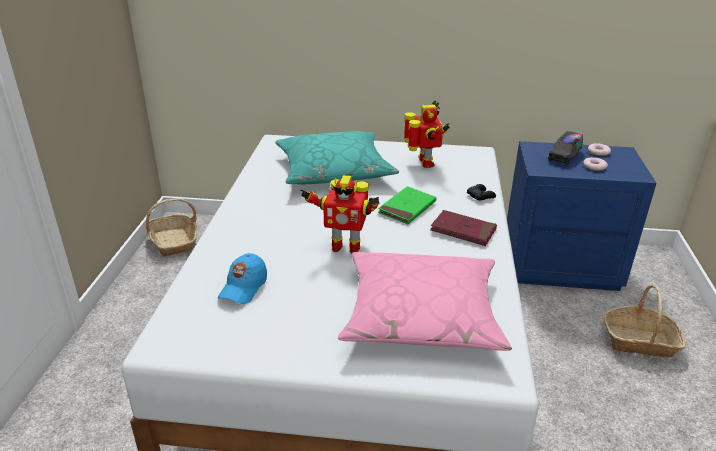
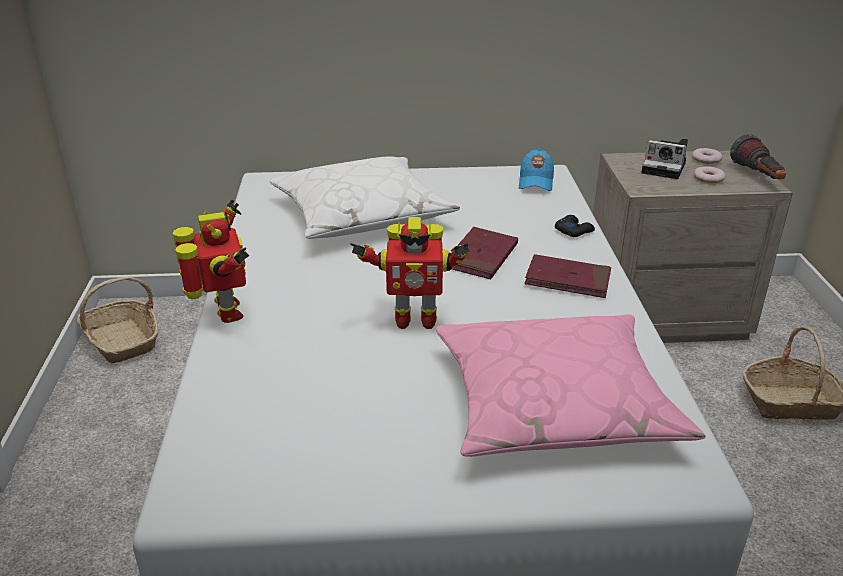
camera: 10 degrees left, 0 degrees up
(243, 288) = (287, 396): blue cap -> blue cap (535, 182)
(334, 170) = (361, 214): turquoise pillow -> white pillow
(407, 208) = (481, 257): green book -> red book
(424, 163) = (482, 193): toy robot -> toy robot (225, 313)
(559, 265) = (663, 315): blue nightstand -> beige nightstand
(564, 156) = (666, 168): toy truck -> camera
(634, 168) = (758, 177): none -> flashlight

